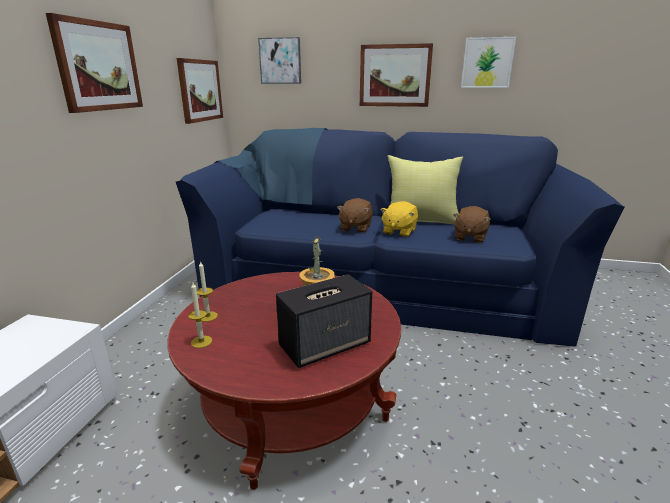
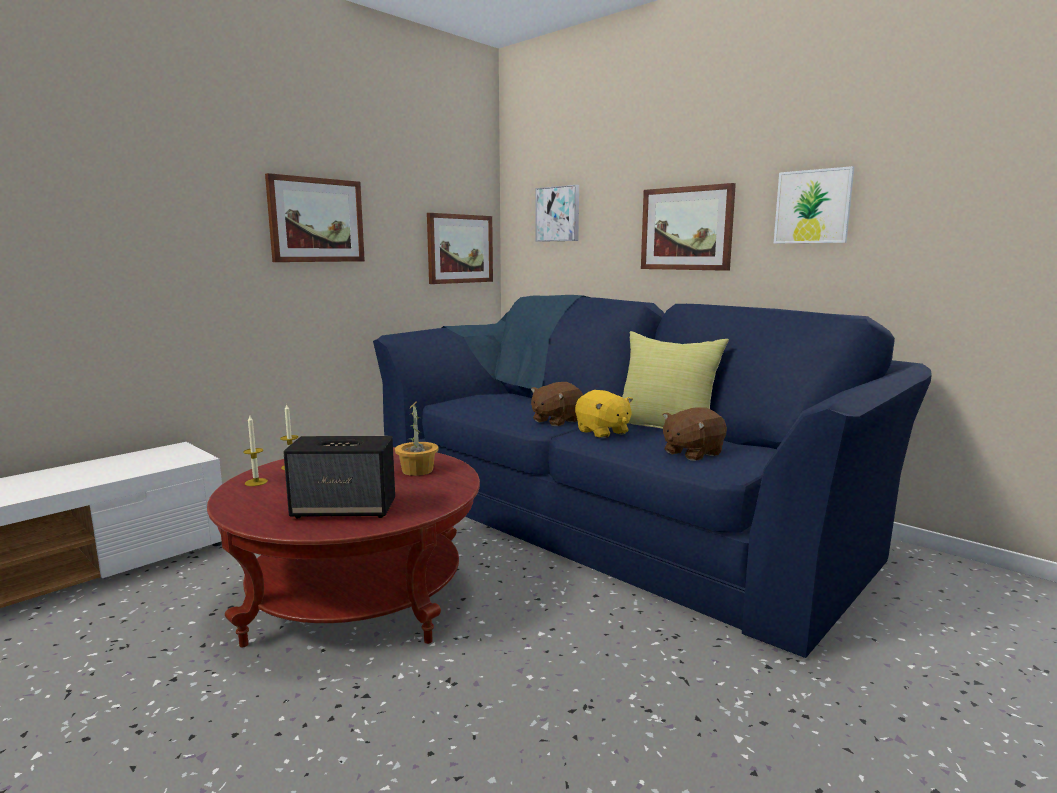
camera: 30 degrees right, 10 degrees down
(398, 231) = (602, 432): yellow plush toy -> yellow plush toy turned 90 degrees counterclockwise

